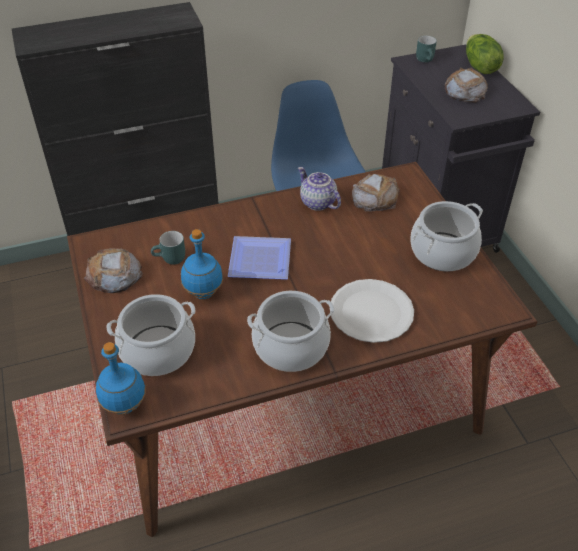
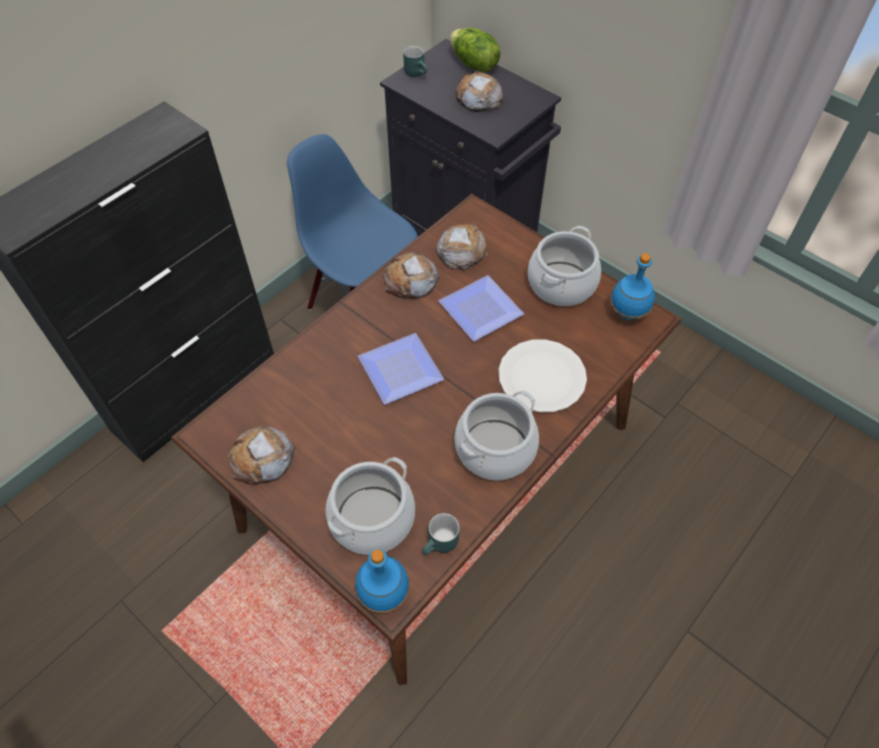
camera: 30 degrees left, 10 degrees up
(170, 259) = (308, 412): turquoise mug -> turquoise mug (441, 545)
(203, 293) = (370, 433): blue bottle -> blue bottle (627, 314)
(317, 203) = (410, 280): teapot -> bread
(360, 246) = (483, 310): none -> plate

